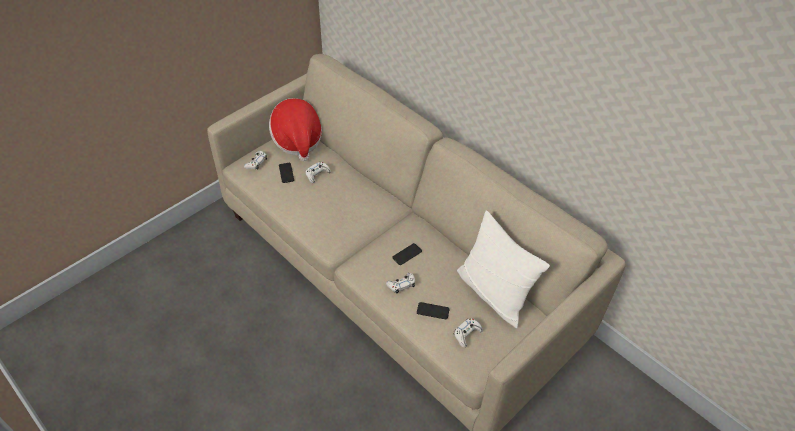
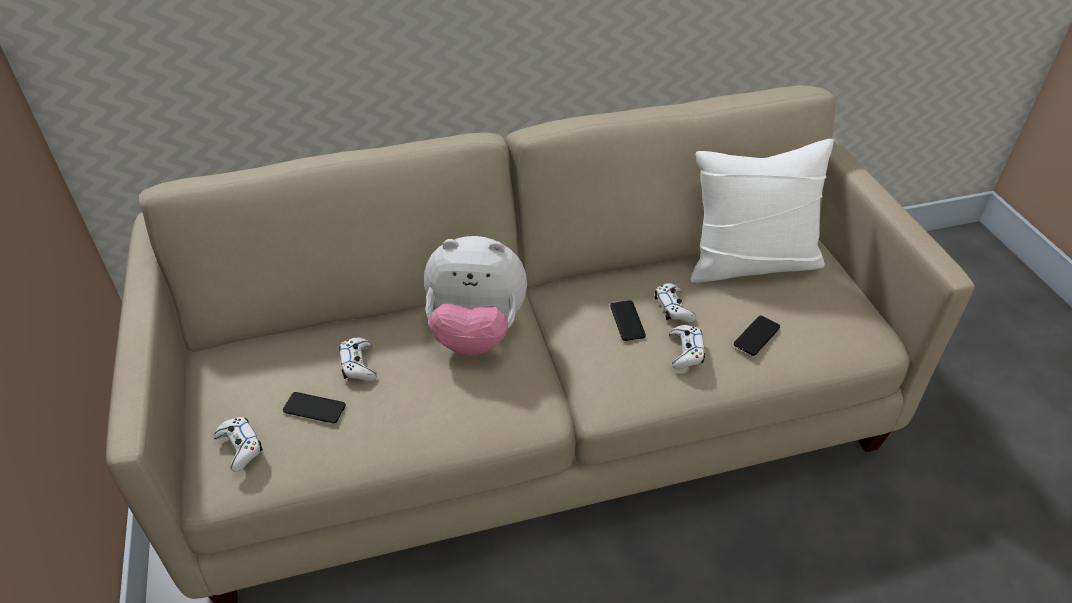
camera: 60 degrees left, 5 degrees down
(297, 140) = (244, 361): hat -> none
(364, 204) = (476, 333): none -> plush toy
(467, 334) = (815, 317): white game controller -> white game controller (673, 308)

